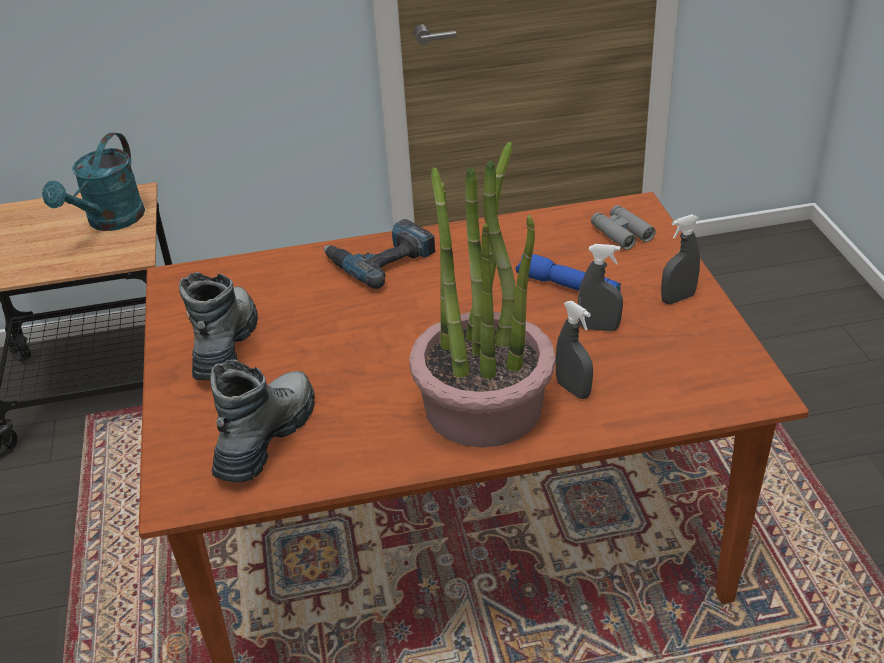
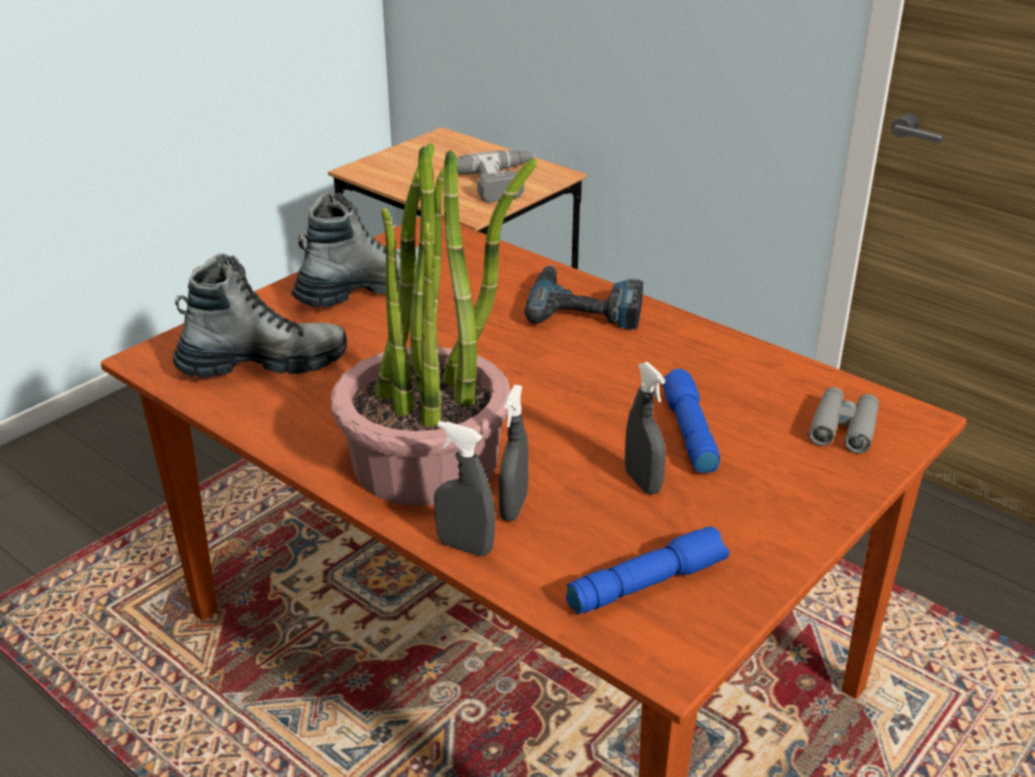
camera: 50 degrees right, 5 degrees down
(110, 222) = (504, 183): turquoise watering can -> power drill
(677, 298) = (772, 518): grey spray bottle -> grey spray bottle (465, 547)
(693, 370) = (647, 583): none -> blue flashlight

